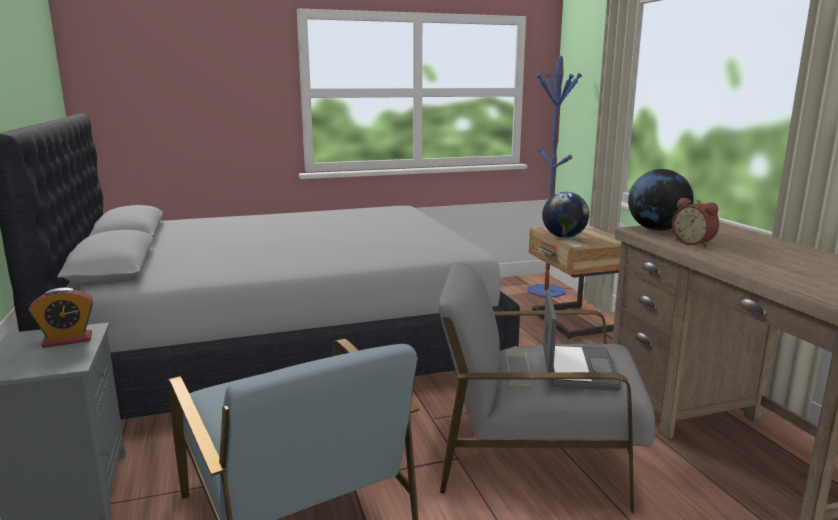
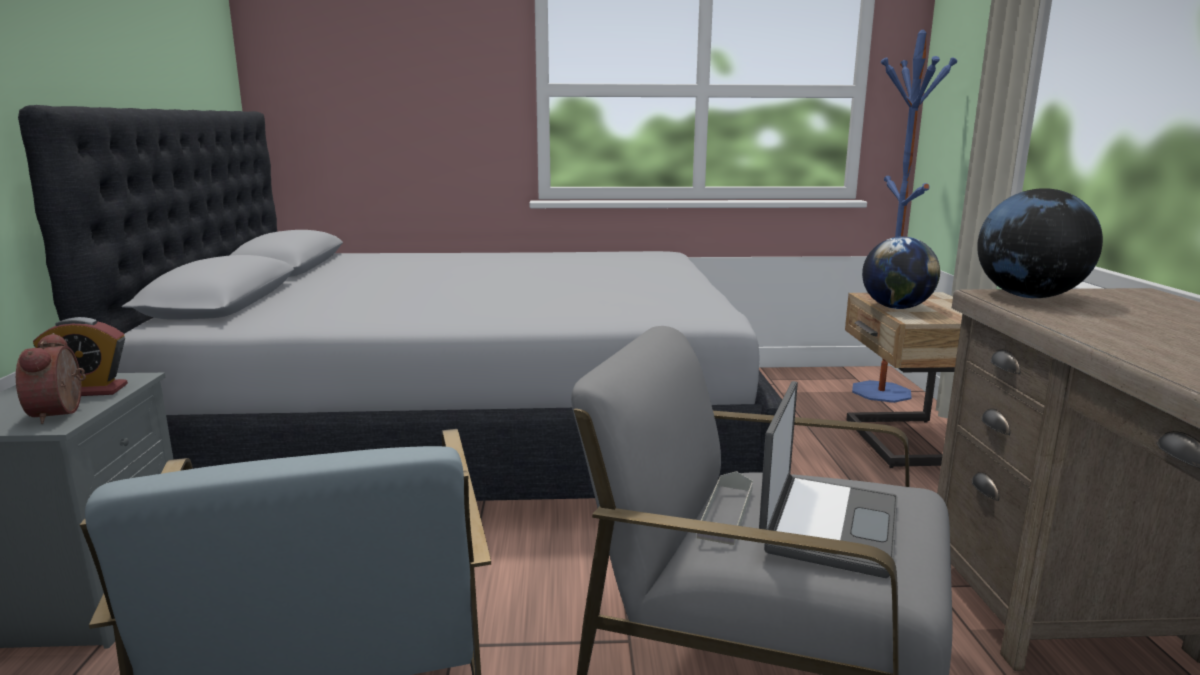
camera: 15 degrees right, 0 degrees up
(694, 243) = (1090, 321): alarm clock -> alarm clock (62, 413)

